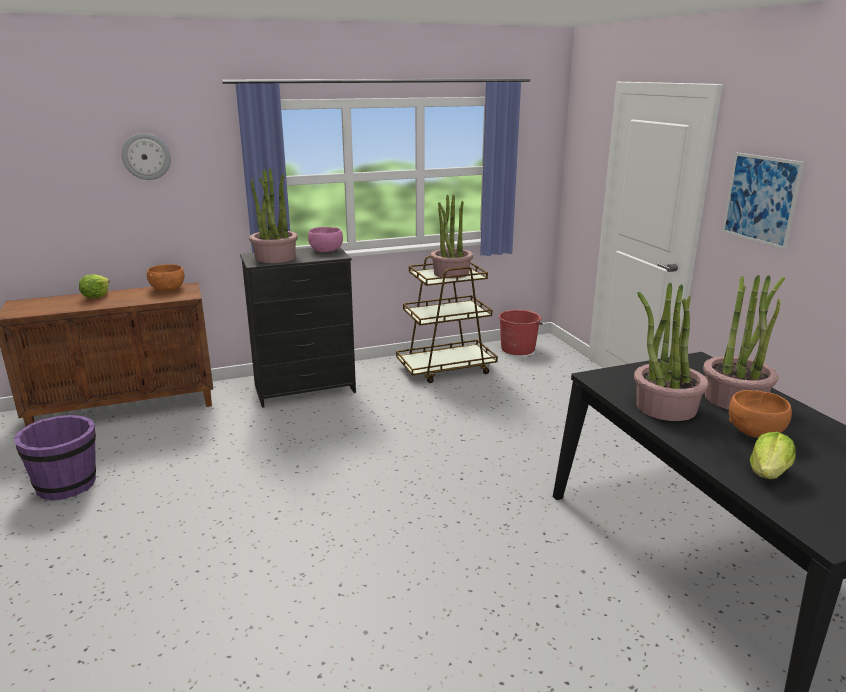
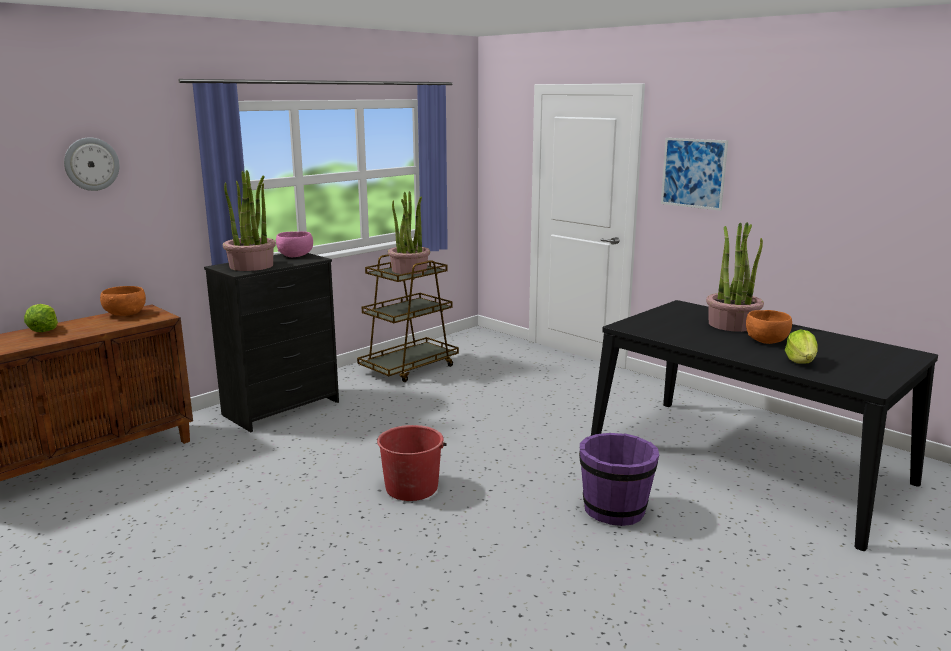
camera: 25 degrees left, 5 degrees down
(67, 484) = (88, 545): purple bucket -> purple bucket (615, 510)
(518, 349) = (461, 342): red bucket -> red bucket (412, 487)
(665, 407) = (694, 336): potted plant -> none

